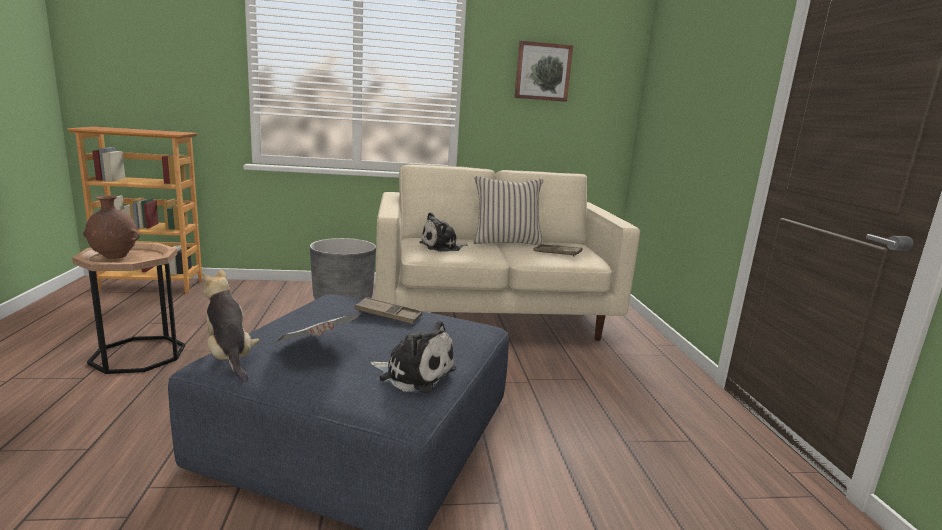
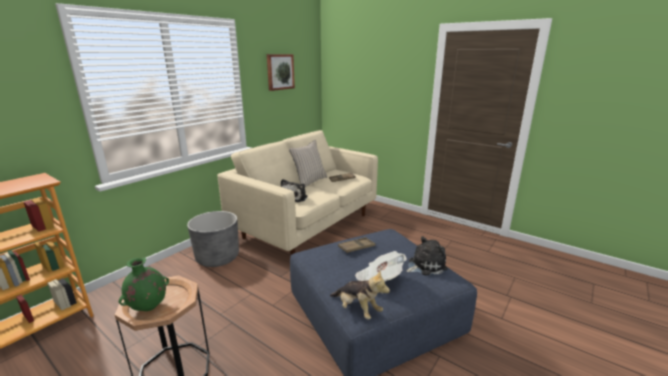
camera: 45 degrees left, 5 degrees up
(114, 257) = (148, 307): brown vase -> green vase
(230, 357) = (357, 309): plush toy -> plush toy turned 150 degrees counterclockwise

